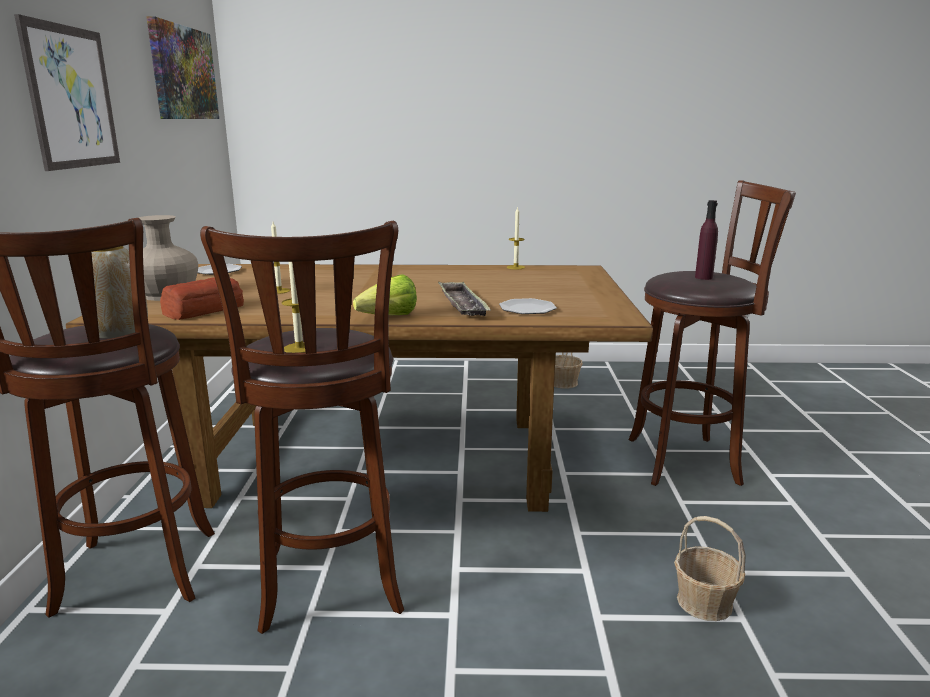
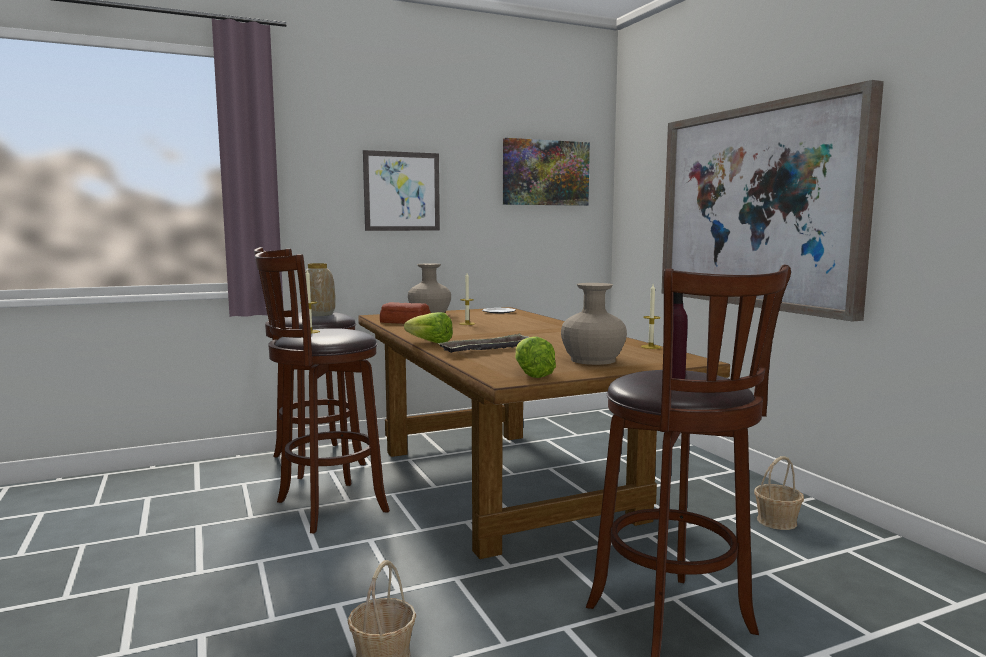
camera: 65 degrees right, 10 degrees down
(460, 126) = (756, 207): none -> picture
(527, 309) = (498, 360): plate -> none
(555, 287) = (592, 360): none -> beige vase
(595, 308) = (531, 372): none -> lettuce

